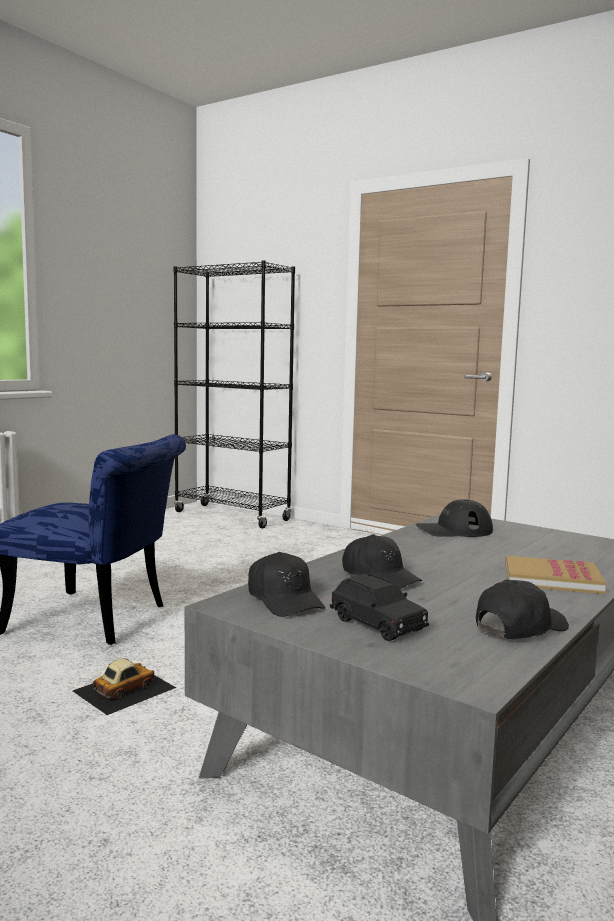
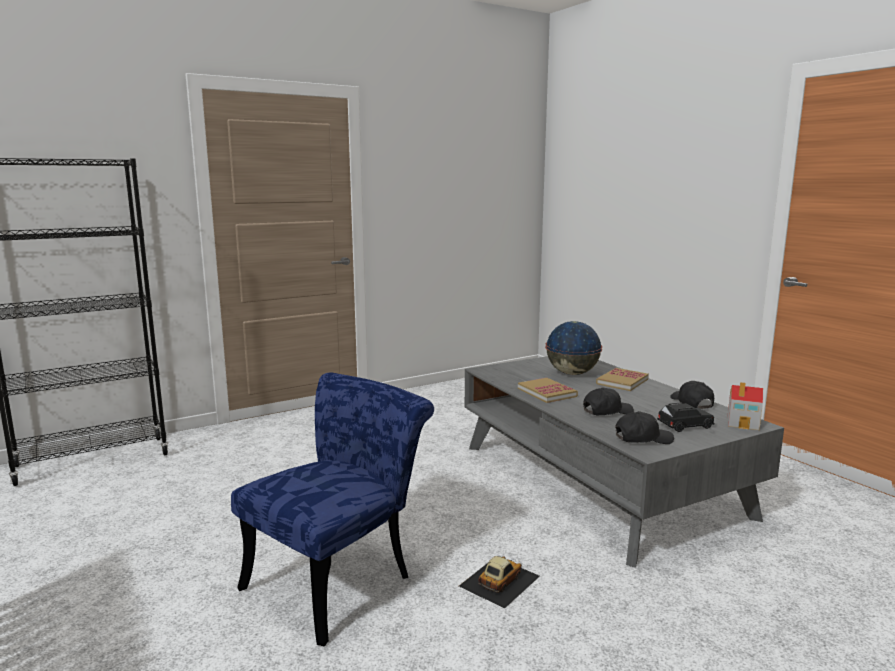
camera: 65 degrees left, 5 degrees up
(123, 689) = (499, 581): toy car -> toy car turned 60 degrees clockwise
(414, 546) = (547, 392): none -> book
(453, 530) = (516, 377): black cap -> none
(461, 670) = (743, 423): none -> toy house
(532, 551) = (572, 373): none -> globe

